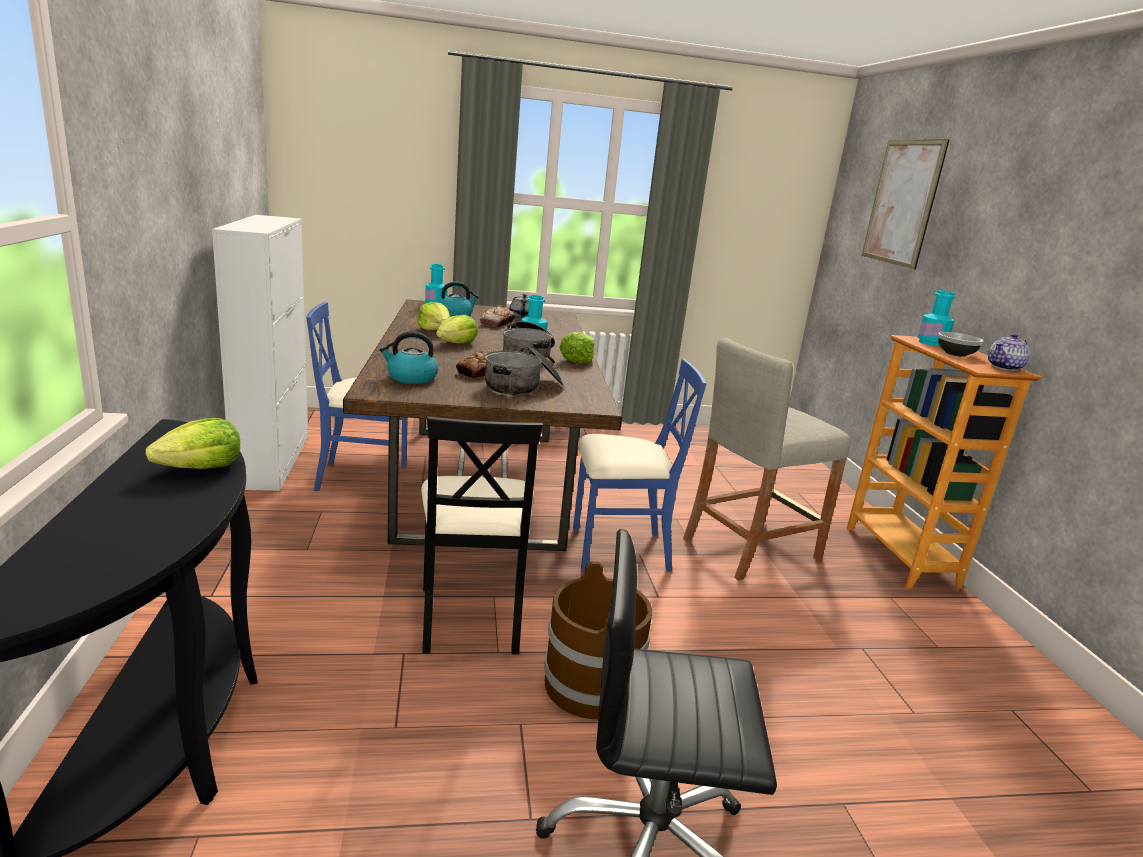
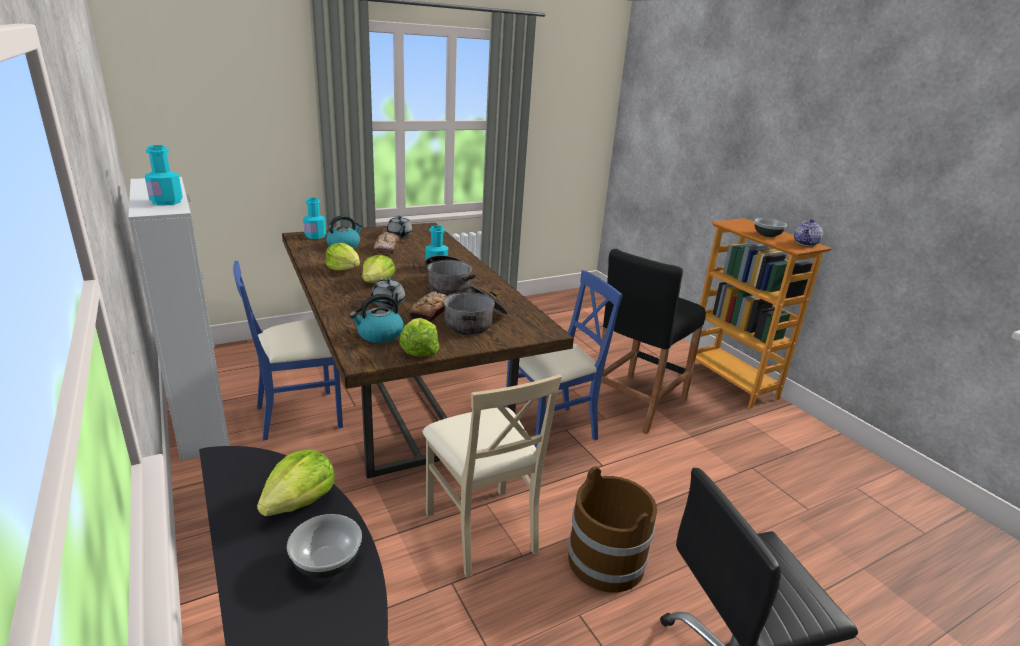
camera: 20 degrees left, 5 degrees up
(173, 510) = (326, 562): none -> bowl
(448, 359) = (388, 303): none -> grey teapot
(471, 617) = (482, 529): black chair -> beige chair
(577, 360) = (487, 280): lettuce -> lettuce (419, 350)
(750, 548) = (637, 403): beige stool -> black stool
(902, 202) = (690, 109): picture -> none
(931, 343) = (743, 226): turquoise bottle -> turquoise bottle (166, 202)

